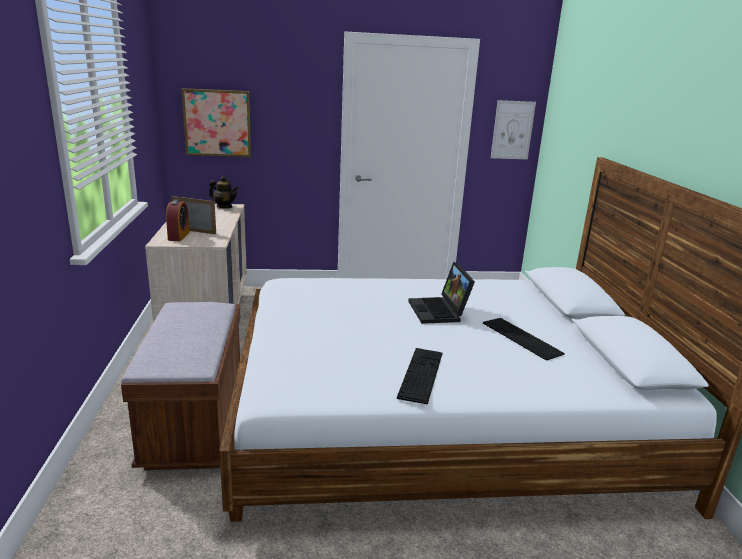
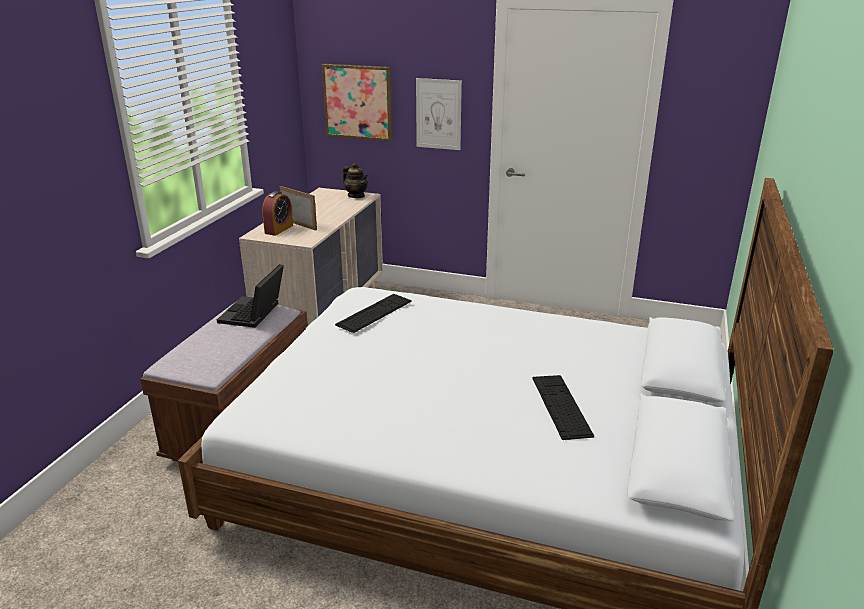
camera: 25 degrees right, 5 degrees up
(421, 374) = (401, 426): keyboard -> keyboard (374, 313)
(440, 311) = (494, 355): laptop -> laptop (254, 314)
(512, 130) = (718, 120): picture -> picture (438, 114)

